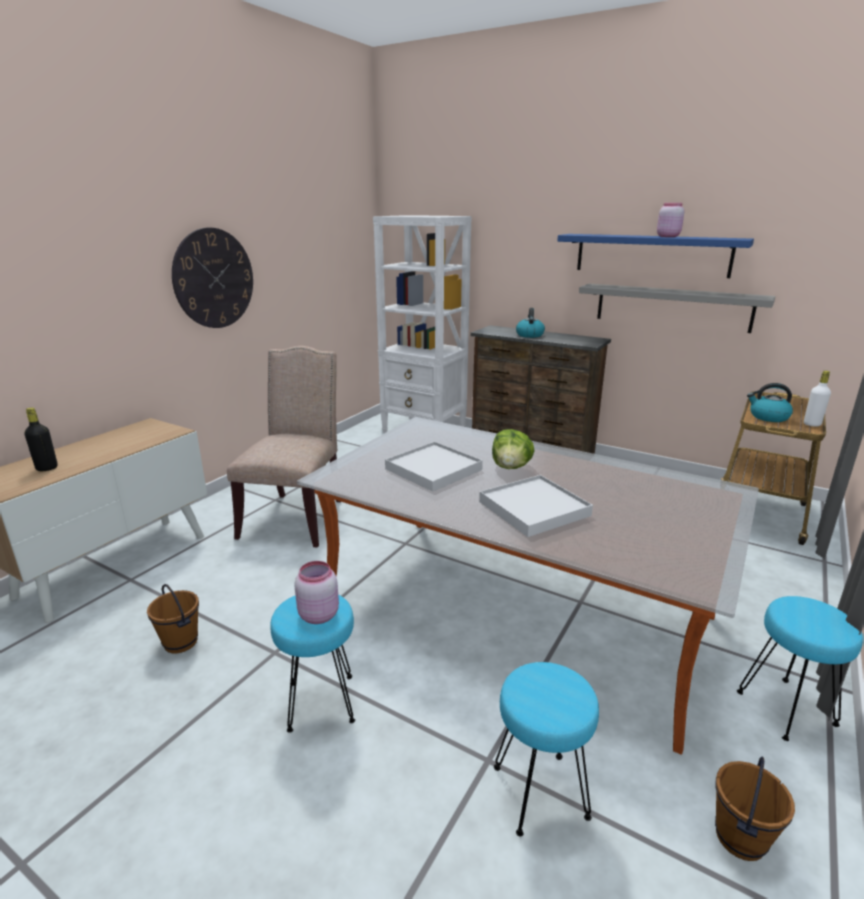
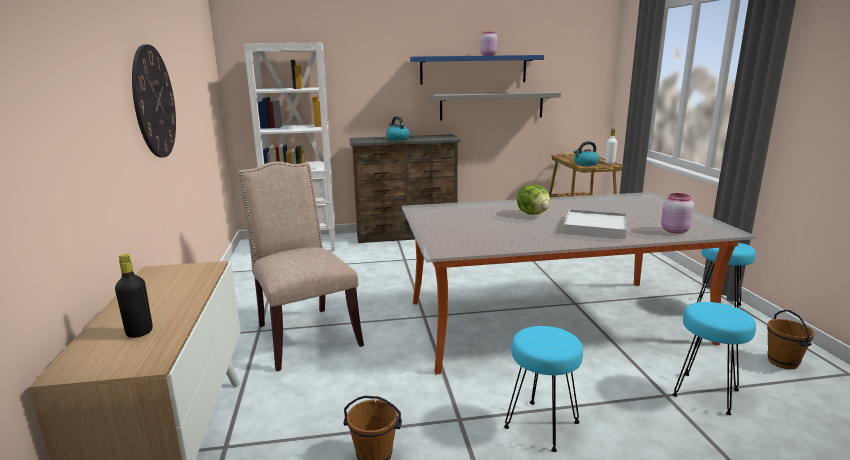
camera: 40 degrees left, 5 degrees down
(318, 614) = (554, 338): pink jar -> pink jar (673, 231)
(434, 469) = (496, 227): white tray -> none

